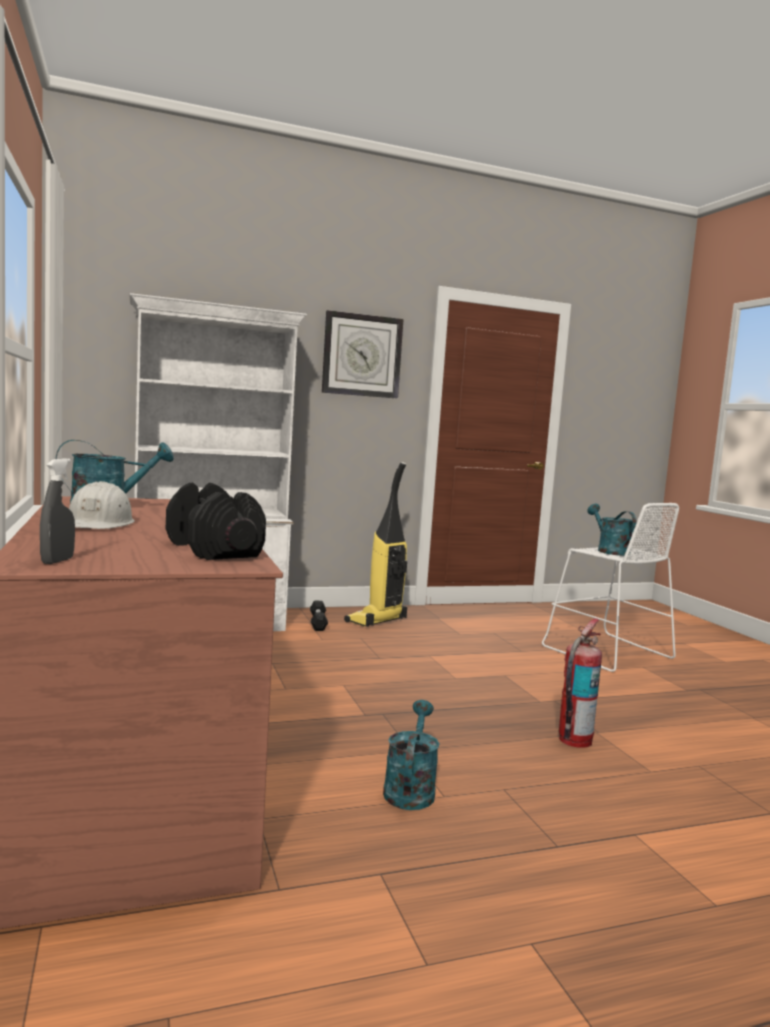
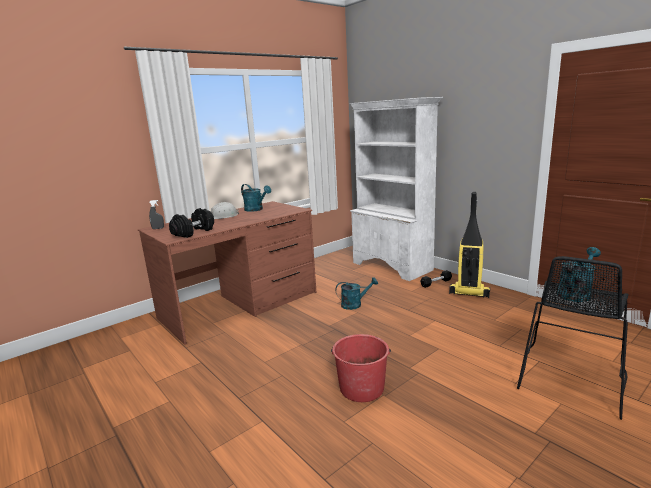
camera: 70 degrees right, 10 degrees up
(362, 355) = (489, 112): wall clock -> none
(410, 789) = (265, 353): turquoise watering can -> turquoise watering can (355, 304)
(574, 740) = (361, 388): fire extinguisher -> red bucket
(606, 652) = (569, 381): white stool -> black stool

